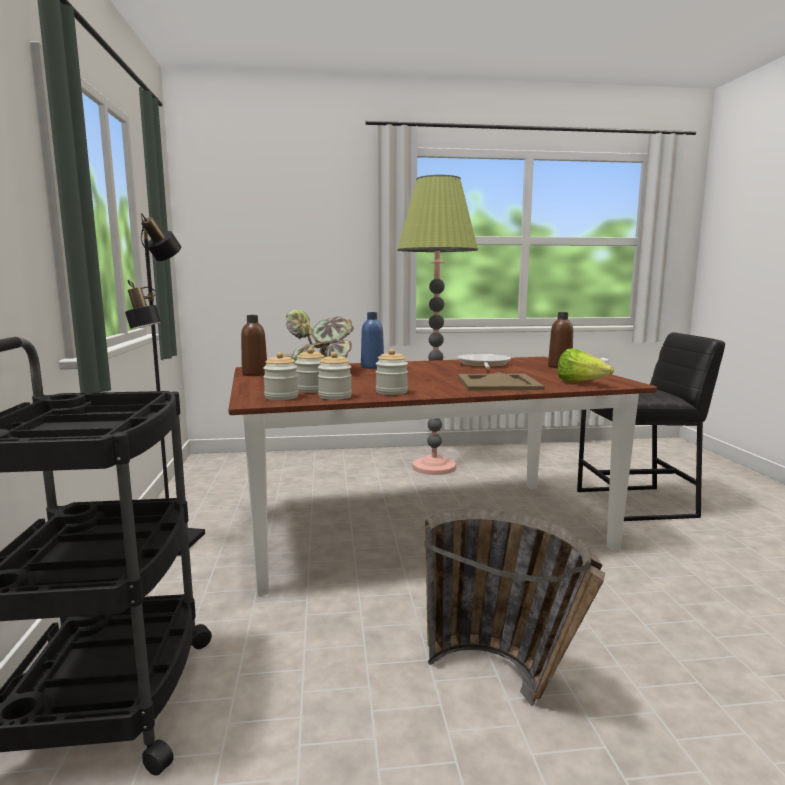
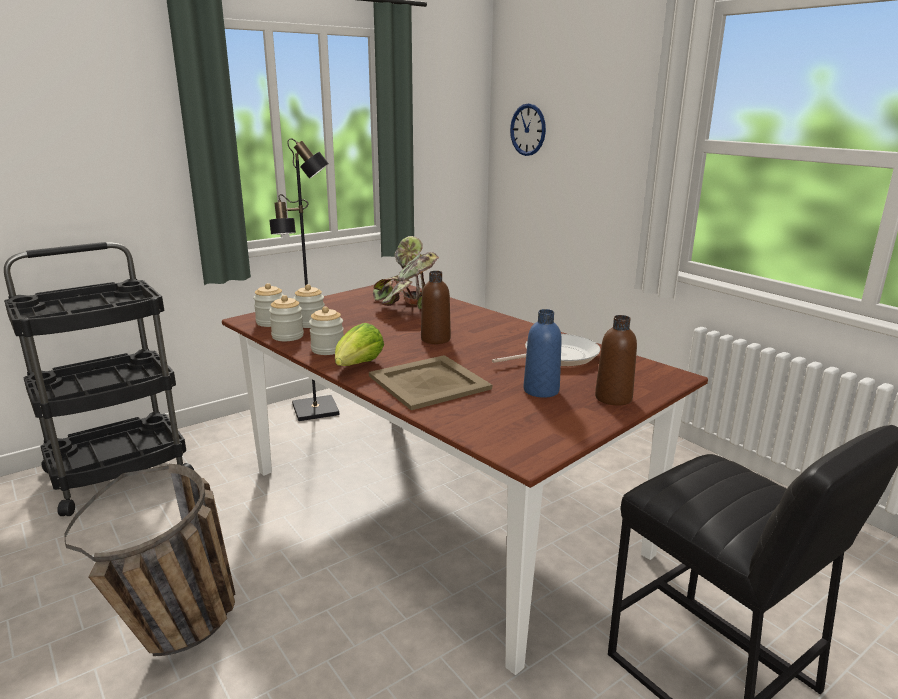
camera: 60 degrees right, 10 degrees up
(231, 236) = (528, 129): none -> wall clock
(255, 374) = (364, 292): brown bottle -> brown bottle (435, 339)
(372, 367) = (459, 316): blue bottle -> blue bottle (541, 390)
(434, 467) = (619, 466): floor lamp -> none
(581, 383) = (487, 425): lettuce -> lettuce (358, 366)

